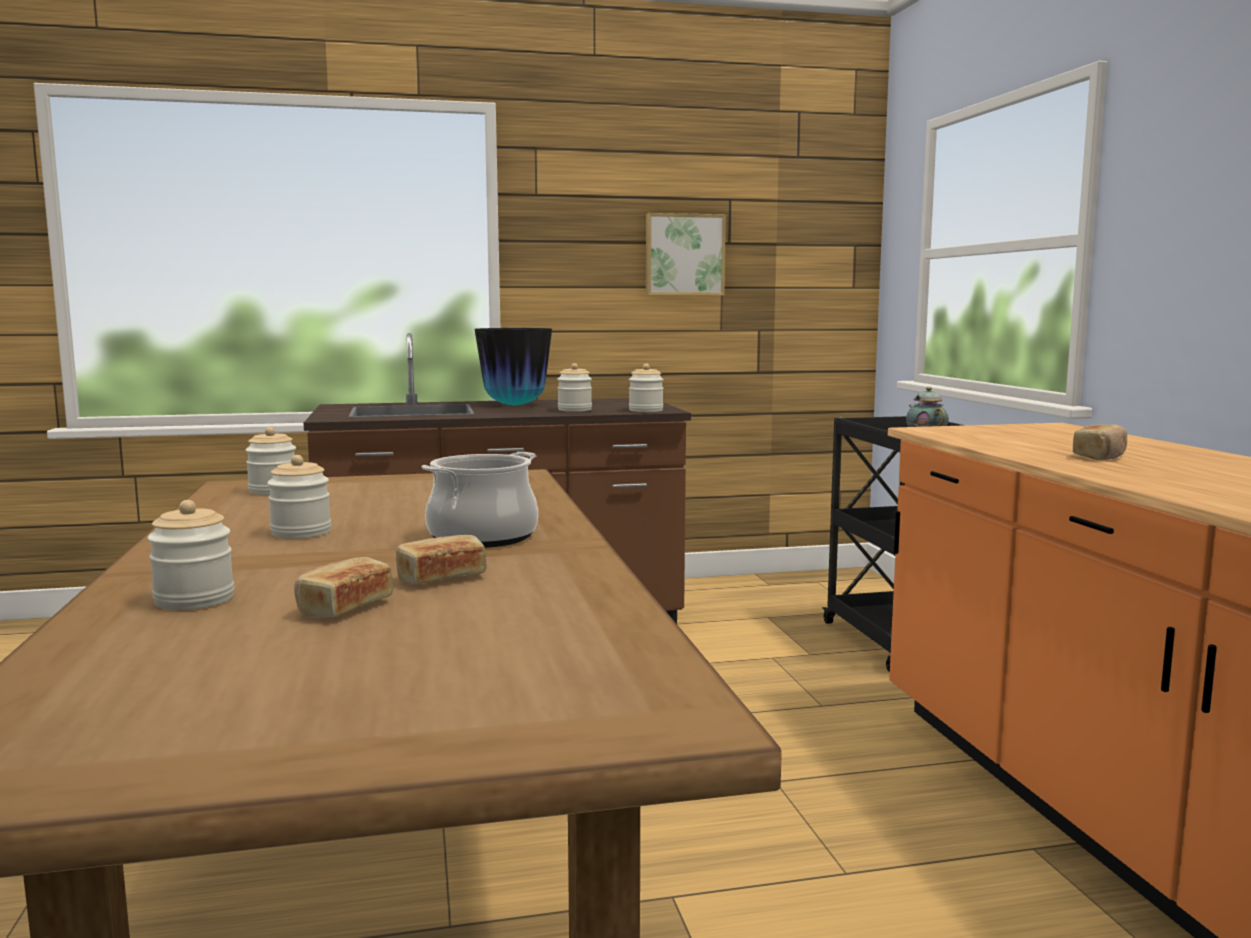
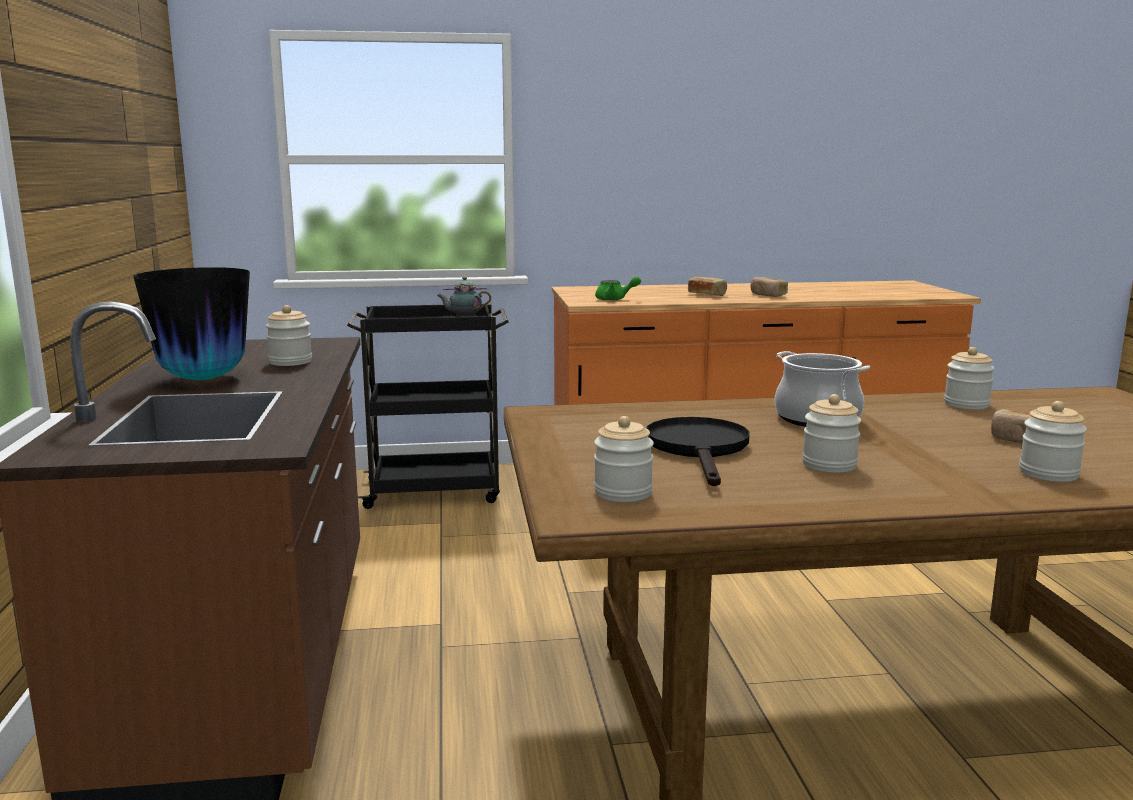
camera: 85 degrees left, 5 degrees up
(378, 504) = (699, 449): none -> black frying pan
(441, 578) = (938, 424): bread -> bread (767, 295)
(646, 410) = (325, 345): jar -> jar (966, 404)
(684, 255) = (114, 158): picture -> none
(970, 434) = (615, 299): none -> green teapot

